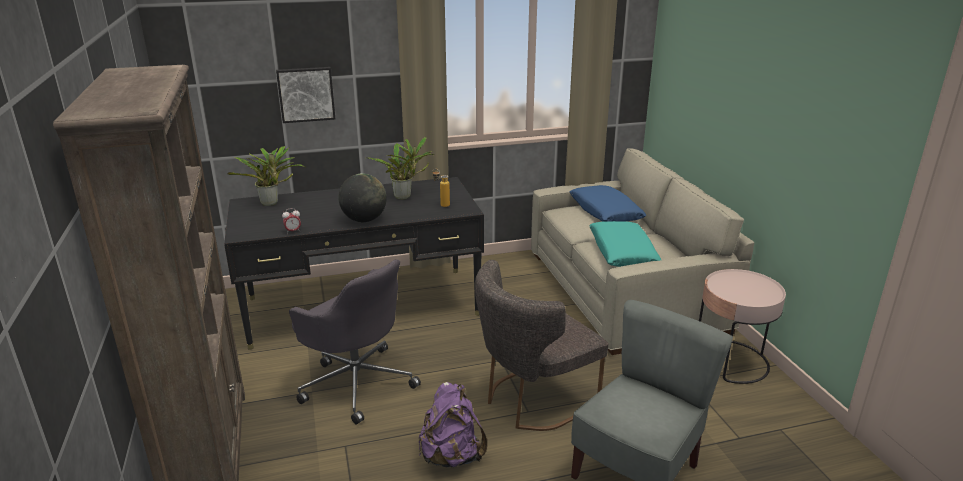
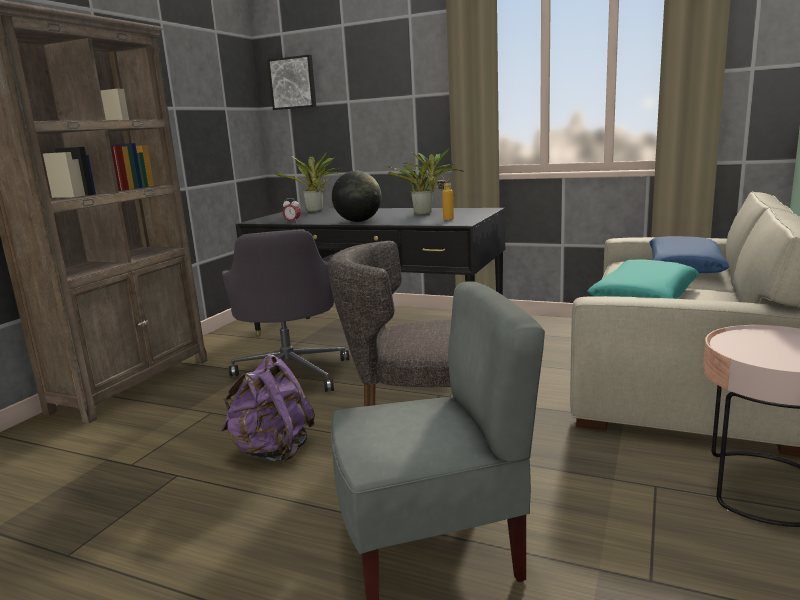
camera: 40 degrees right, 10 degrees down
(306, 94) = (369, 114): picture -> picture (293, 83)

